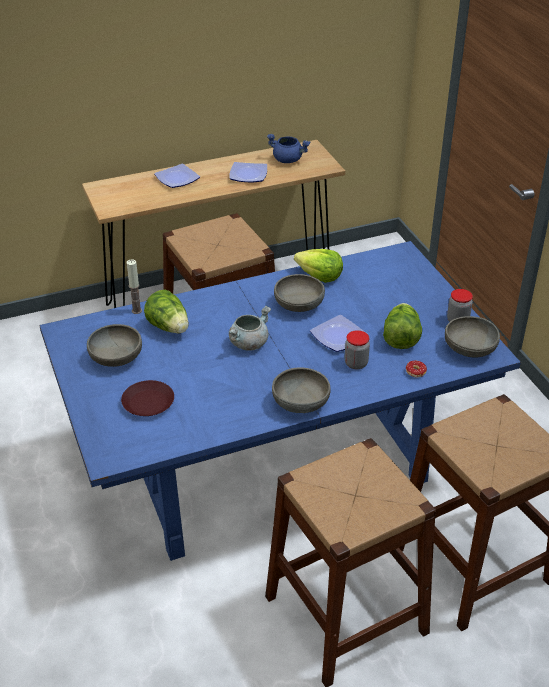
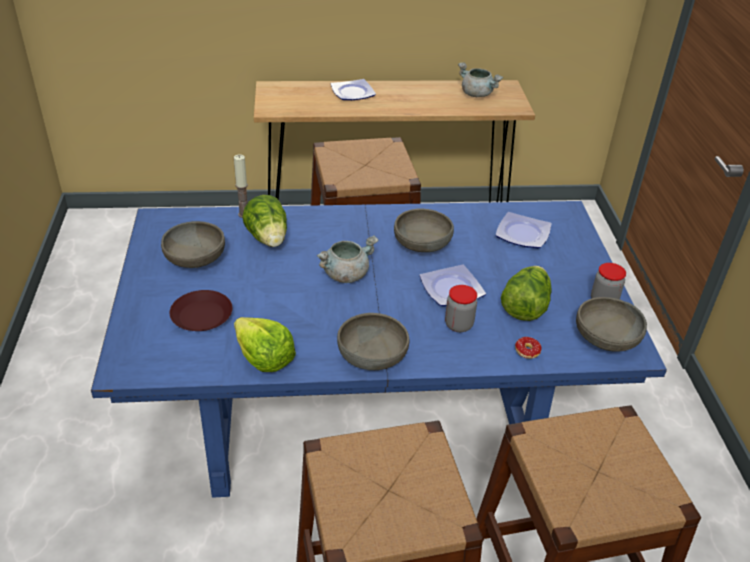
camera: 15 degrees right, 0 degrees up
(247, 175) = (427, 102): plate -> plate (521, 234)
(288, 160) = (477, 94): blue cooking pot -> grey cooking pot
(319, 276) = (459, 218): lettuce -> lettuce (264, 358)

